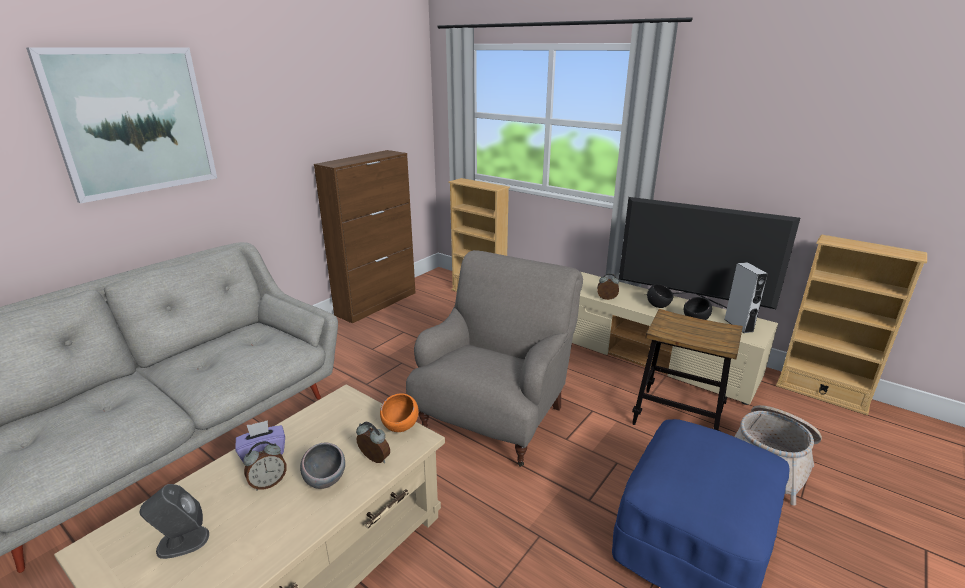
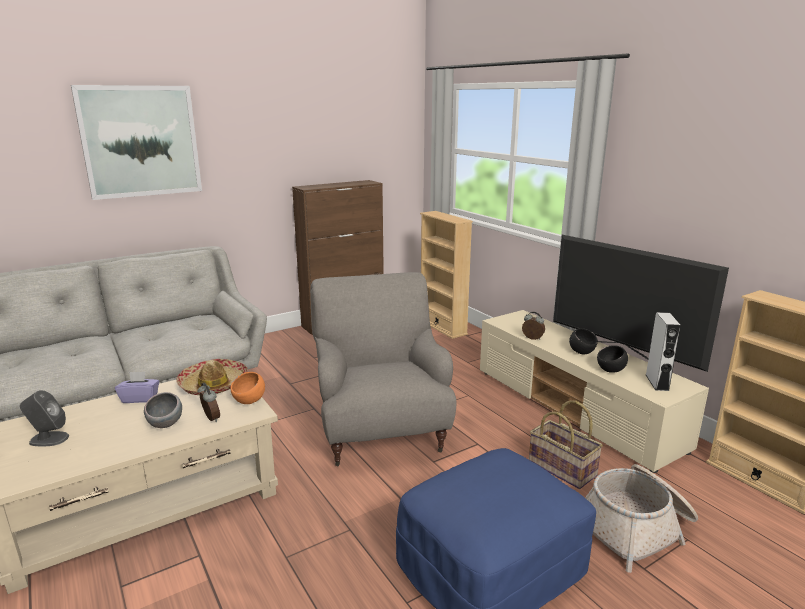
camera: 20 degrees right, 5 degrees down
(268, 483) = (128, 417): alarm clock -> none
(341, 414) = (213, 384): none -> hat
(495, 418) = (380, 431): grey armchair -> grey armchair turned 60 degrees counterclockwise
(677, 418) = (563, 468): stool -> basket

